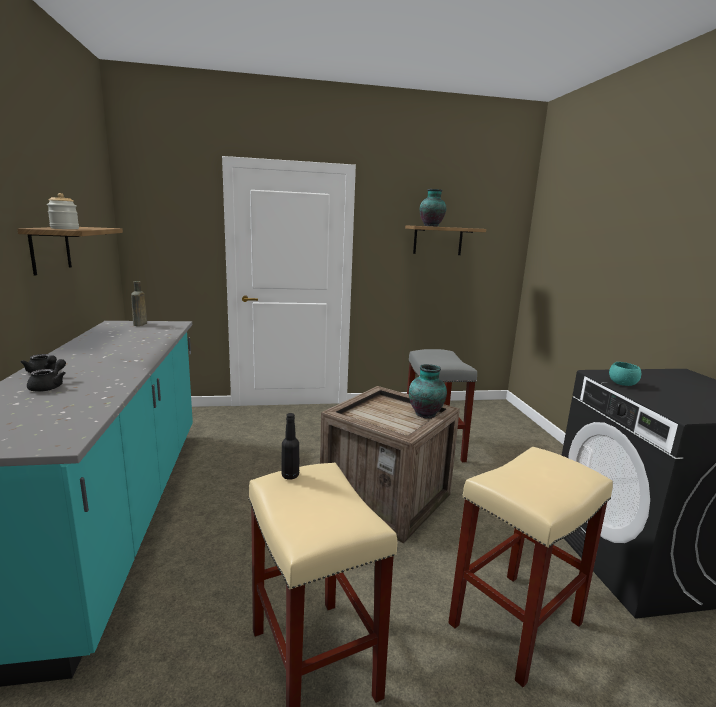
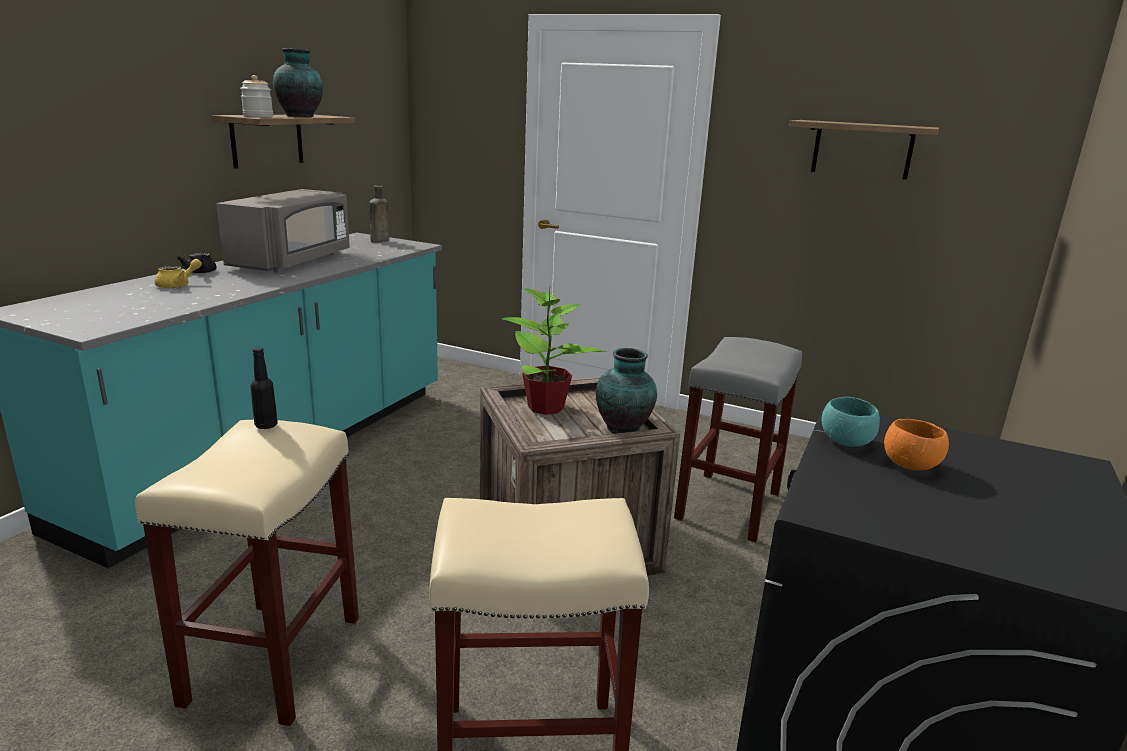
camera: 35 degrees right, 5 degrees up
(49, 386) = (178, 285): black teapot -> yellow teapot
(107, 349) = (293, 261): none -> grey microwave
(371, 414) = (546, 408): none -> potted plant
(431, 226) = (840, 122): vase -> vase (301, 116)
(658, 387) = (910, 465): none -> orange bowl

